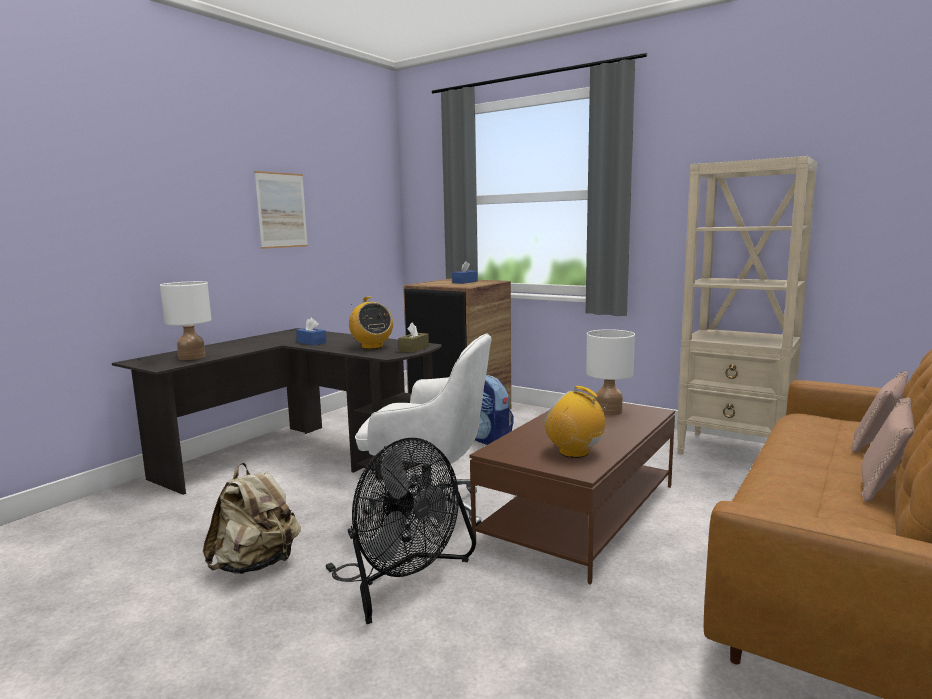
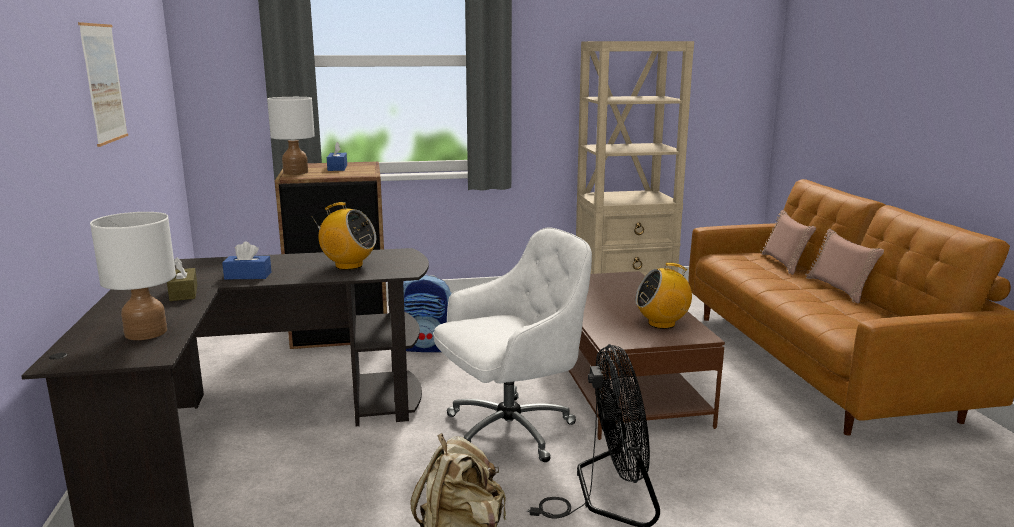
camera: 45 degrees left, 5 degrees up
(414, 349) = (405, 259): brown tissue box -> brown tissue box (183, 293)
(608, 411) = (602, 284): white table lamp -> white table lamp (296, 172)

